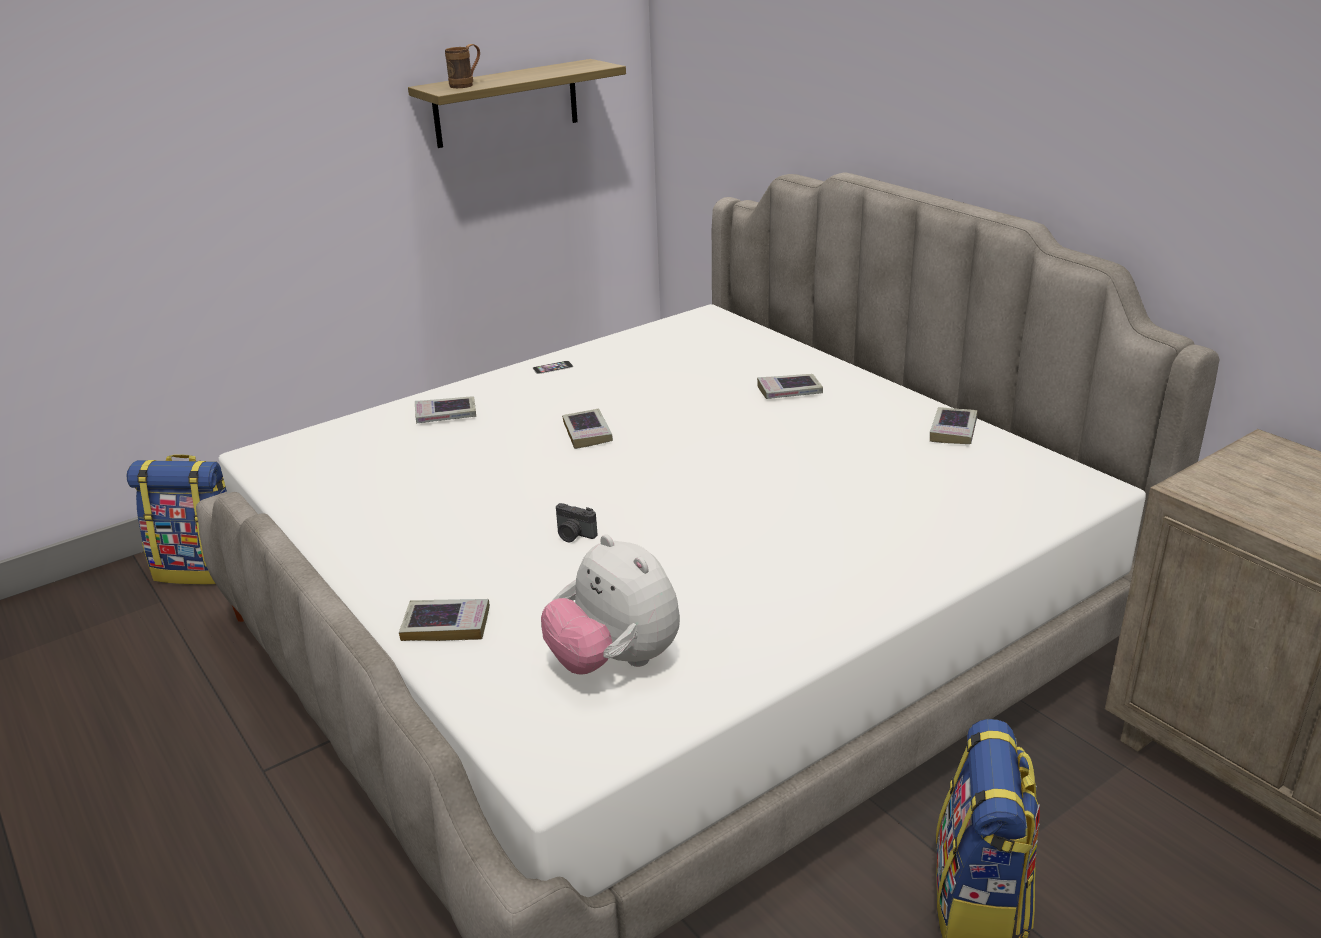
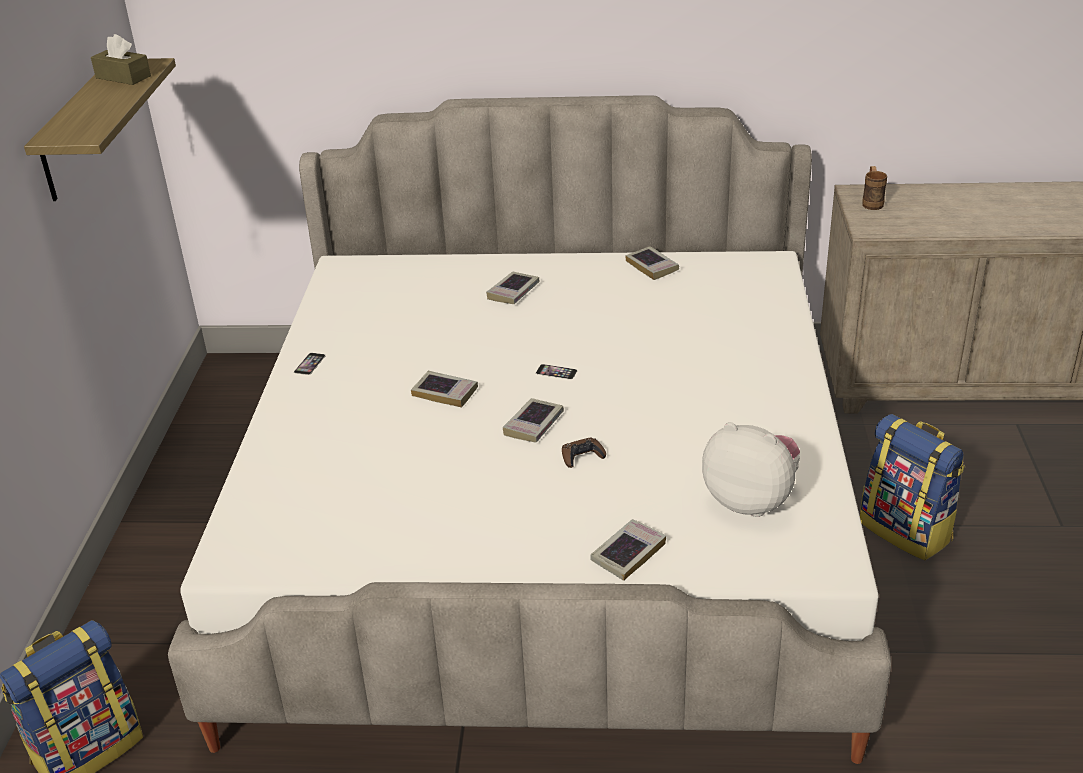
camera: 50 degrees left, 5 degrees up
(446, 415) = (309, 443): book -> book (534, 424)
(466, 85) = (87, 124): brown mug -> brown mug (872, 203)
(564, 68) = (123, 77): none -> brown tissue box
(573, 535) = (582, 456): camera -> brown game controller
(615, 661) = (751, 500): plush toy -> plush toy turned 150 degrees counterclockwise
(692, 465) = (556, 372): none -> phone

